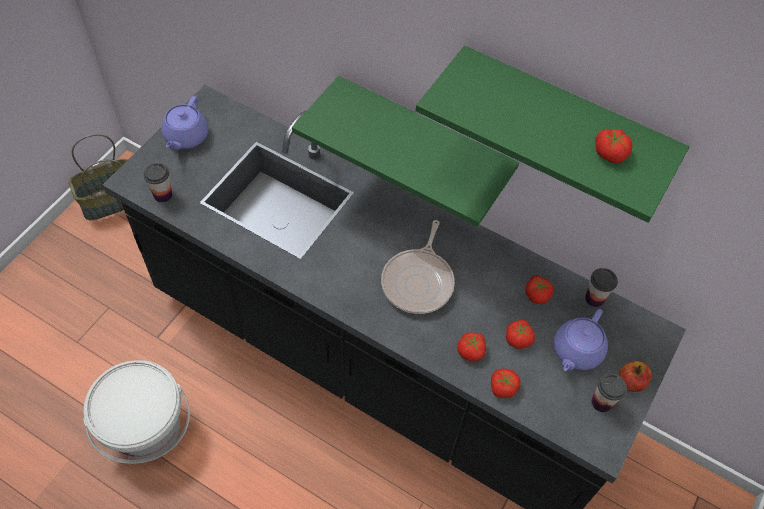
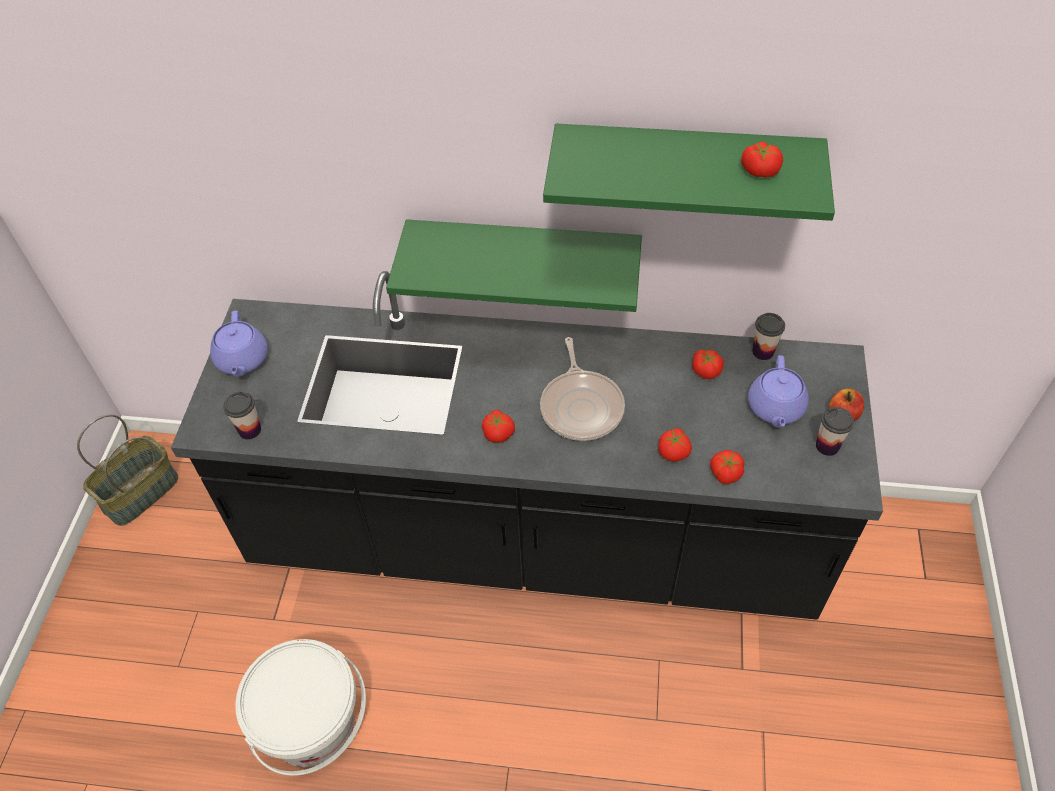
camera: 20 degrees left, 5 degrees down
(518, 338) = (713, 420): tomato -> tomato (498, 432)

